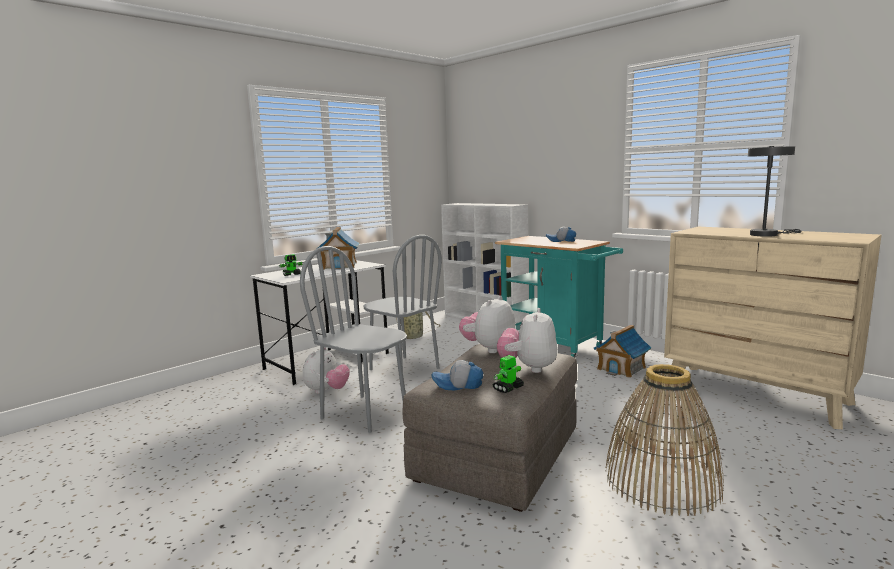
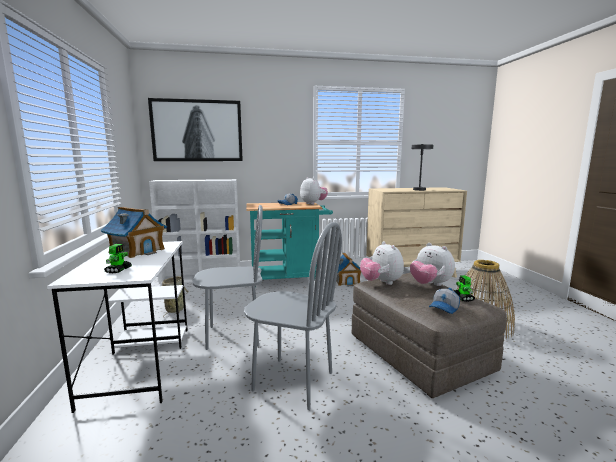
camera: 55 degrees left, 0 degrees up
(327, 391) = (214, 386): plush toy -> plush toy (313, 203)
(365, 413) = (293, 381): grey chair -> grey chair turned 135 degrees counterclockwise
(494, 146) = (197, 131): none -> picture

